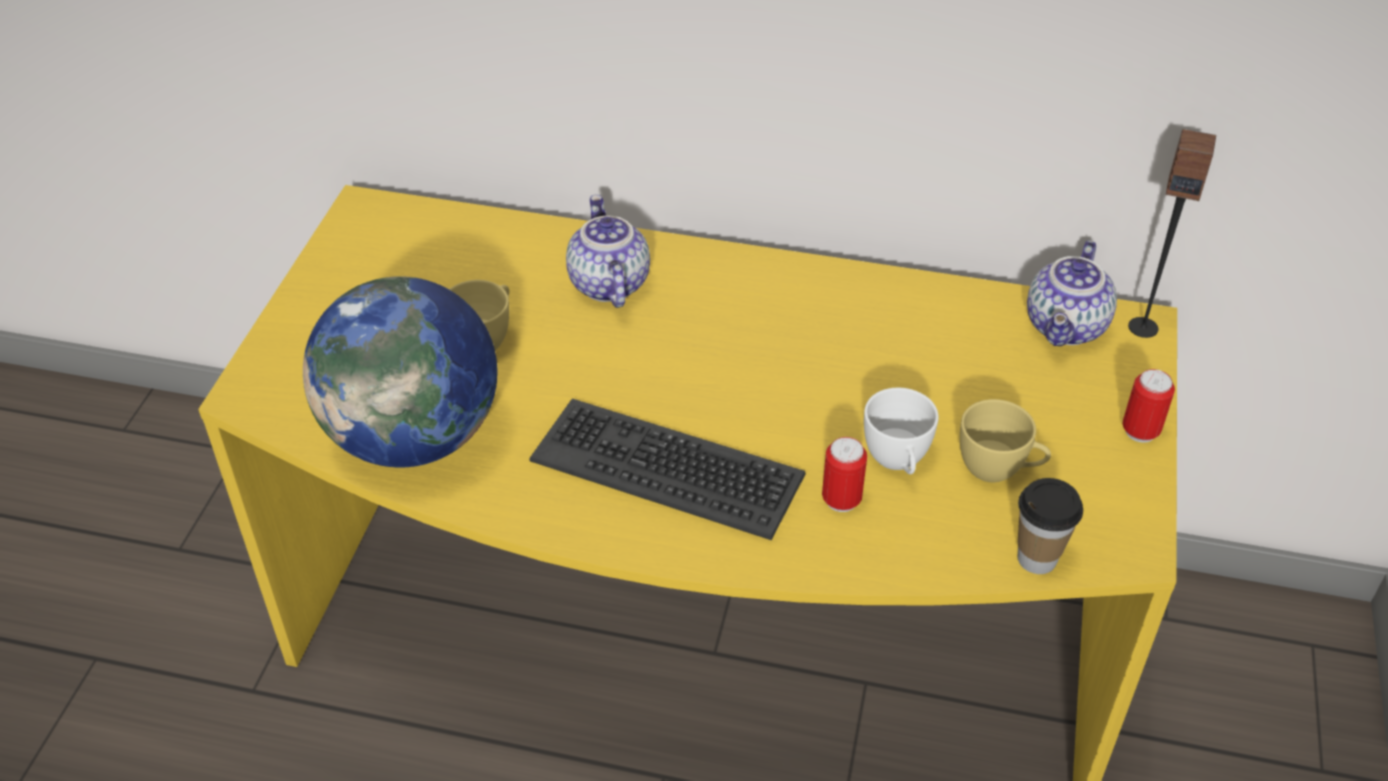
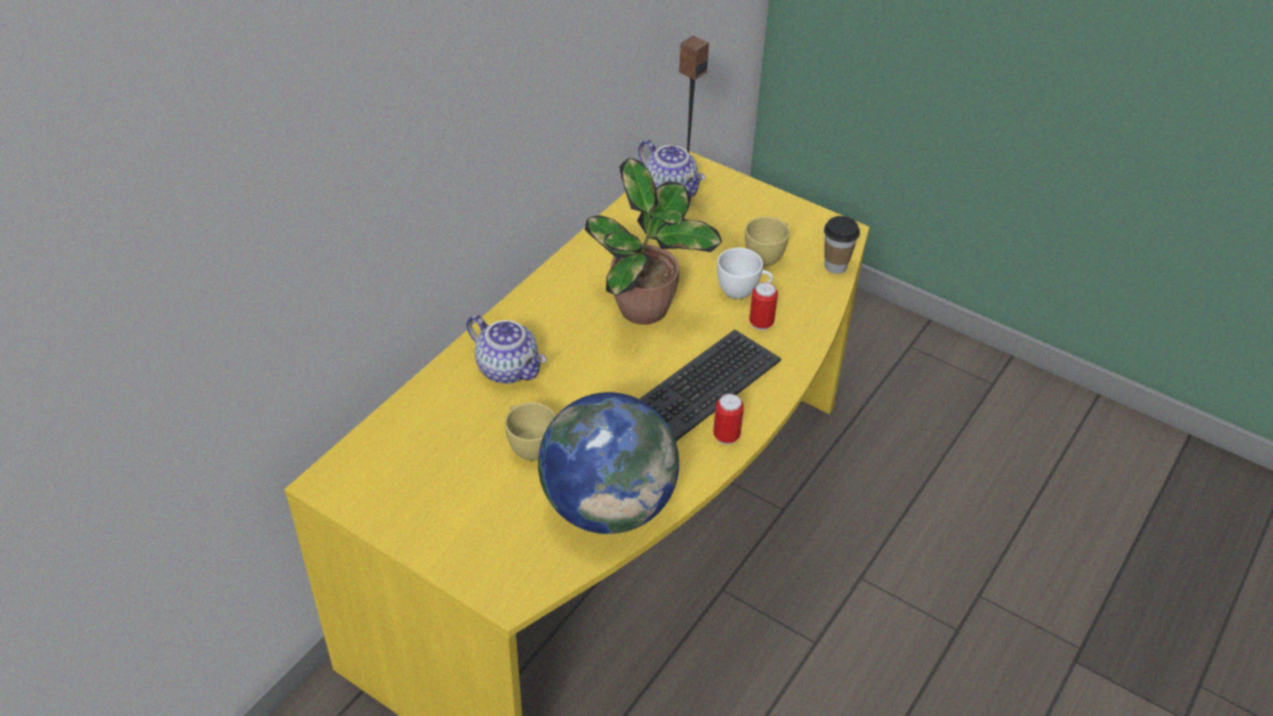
camera: 70 degrees left, 0 degrees up
(607, 284) = (509, 369): teapot -> teapot turned 150 degrees counterclockwise
(790, 373) = (646, 310): none -> potted plant
(1140, 431) = (764, 196): can -> can (726, 436)

